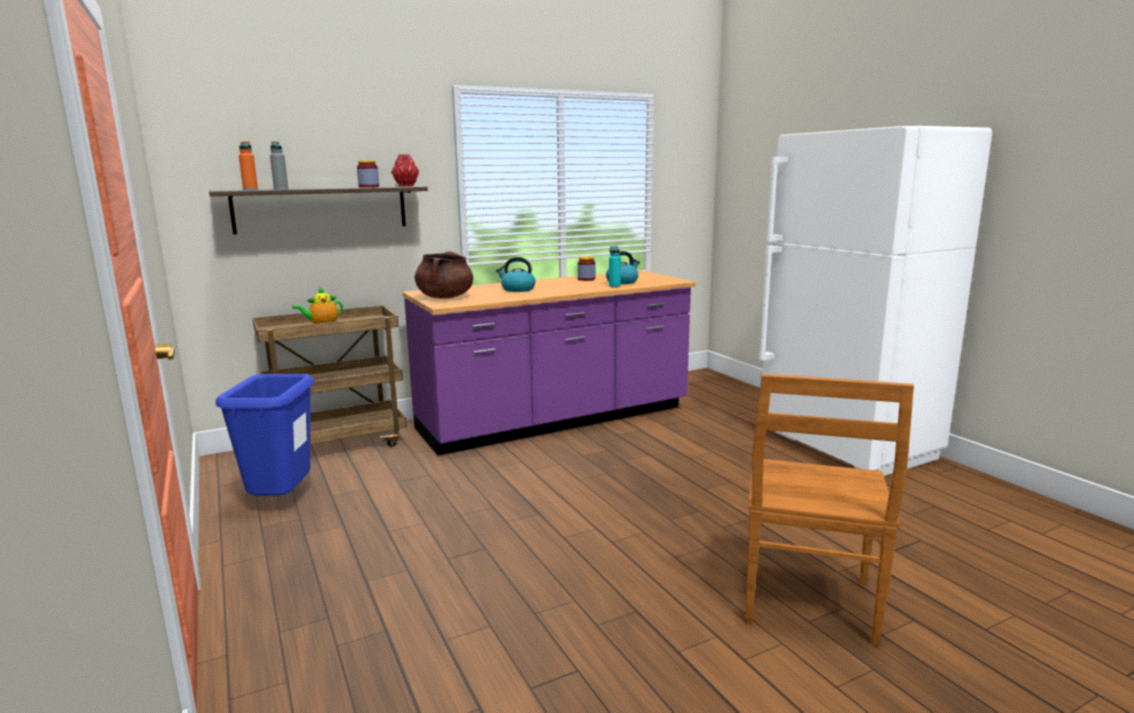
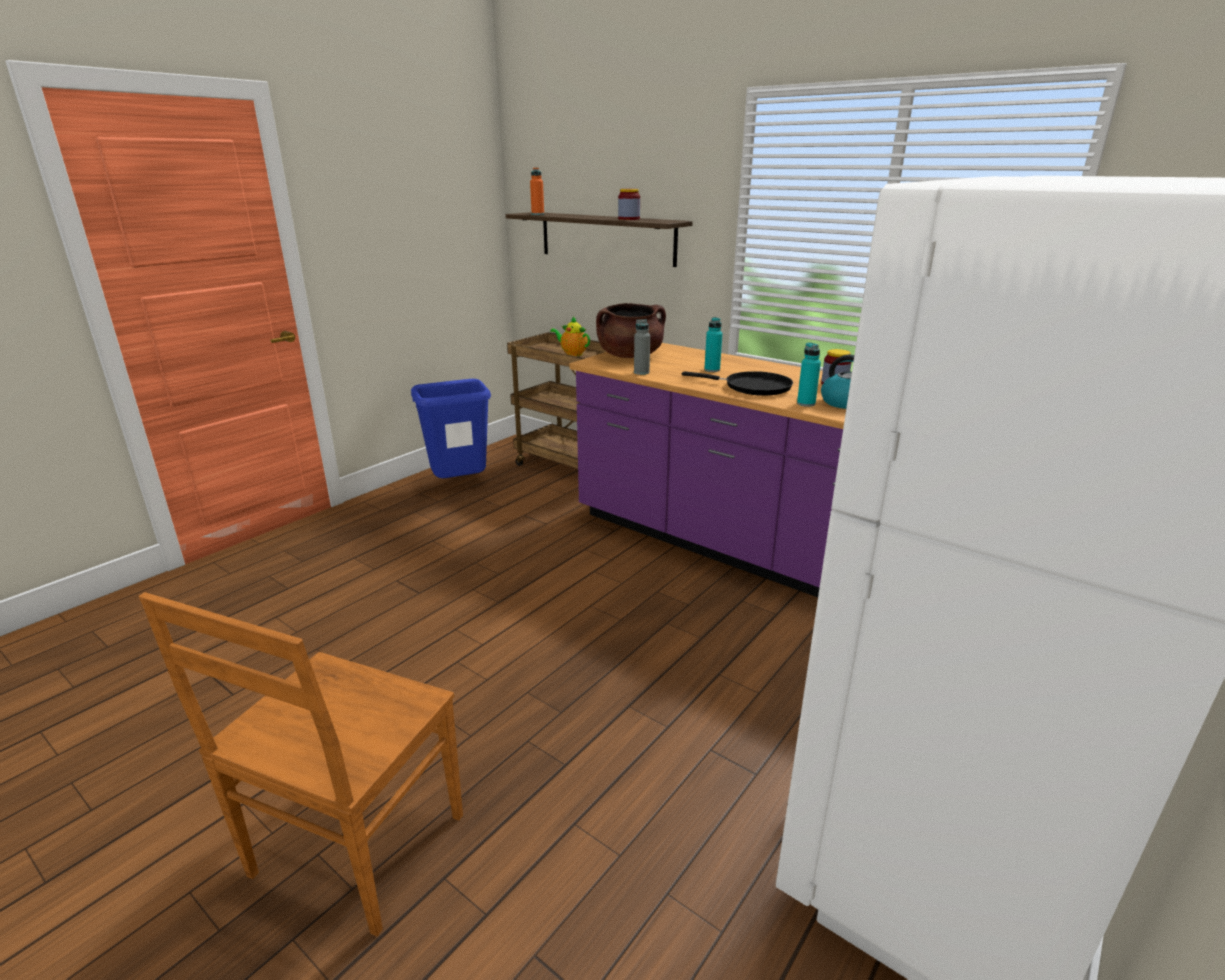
camera: 65 degrees right, 10 degrees up
(281, 189) = (556, 215): grey bottle -> grey bottle (641, 372)
(406, 186) = (665, 221): red vase -> none
(517, 289) = (712, 370): kettle -> turquoise bottle
(569, 288) = (752, 387): none -> black frying pan
(808, 604) = (354, 849): brown chair -> brown chair turned 60 degrees counterclockwise

